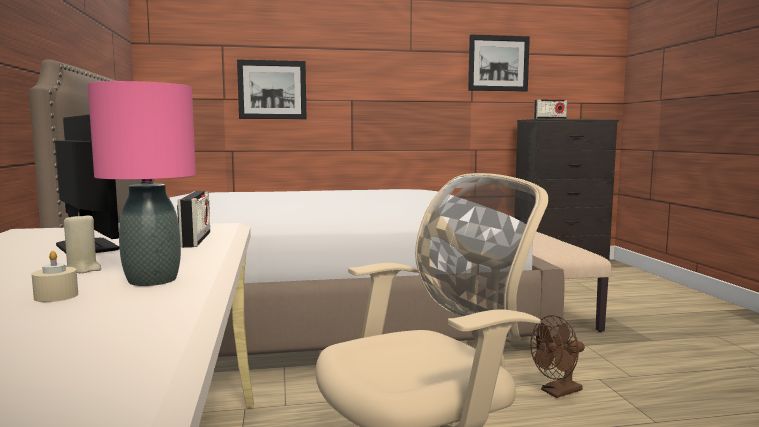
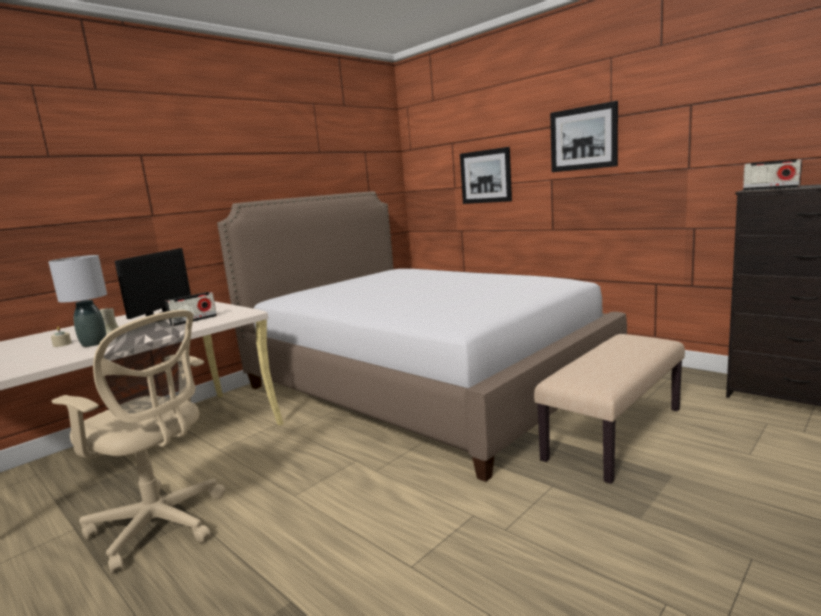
camera: 55 degrees right, 5 degrees up
(152, 280) = (93, 344): pink table lamp -> grey table lamp
(498, 63) = (728, 113): picture -> picture (583, 138)
(557, 392) = (416, 504): brown fan -> none

